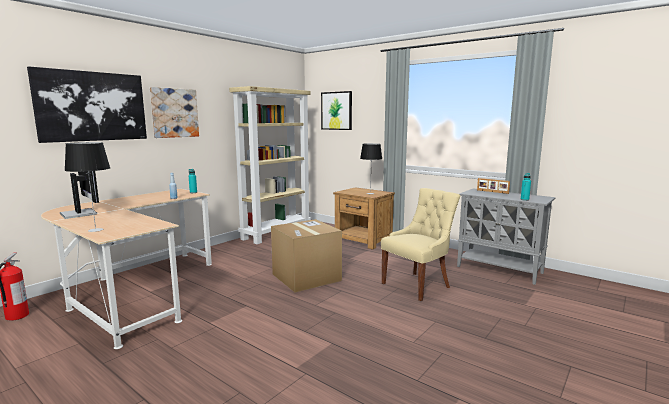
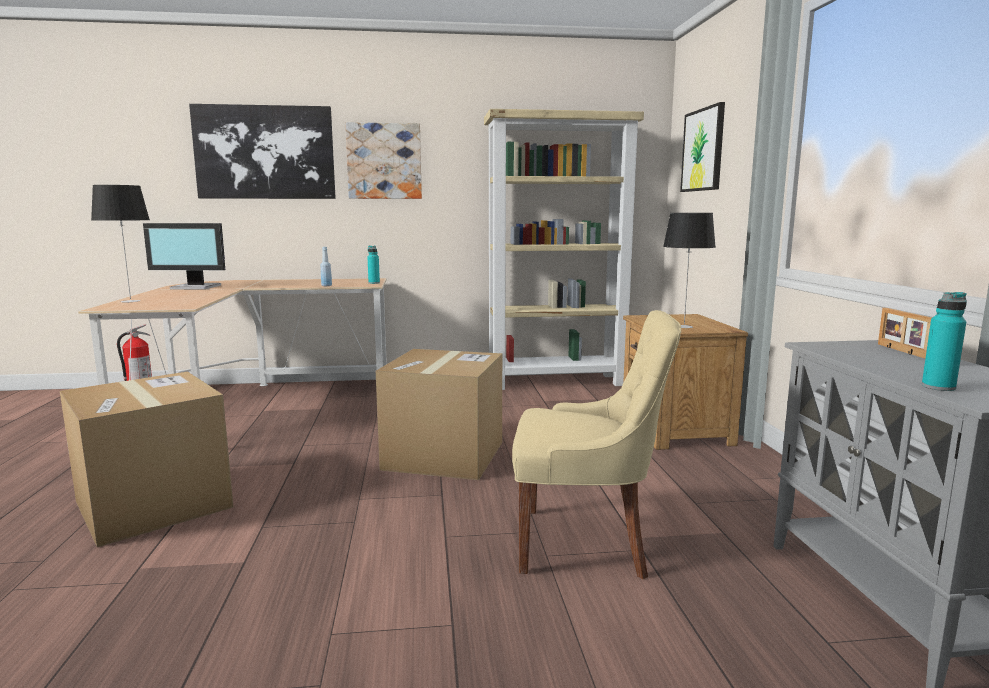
camera: 45 degrees right, 0 degrees up
(80, 213) = (195, 287): monitor -> monitor turned 90 degrees clockwise
(225, 349) = (154, 504): none -> cardboard box

